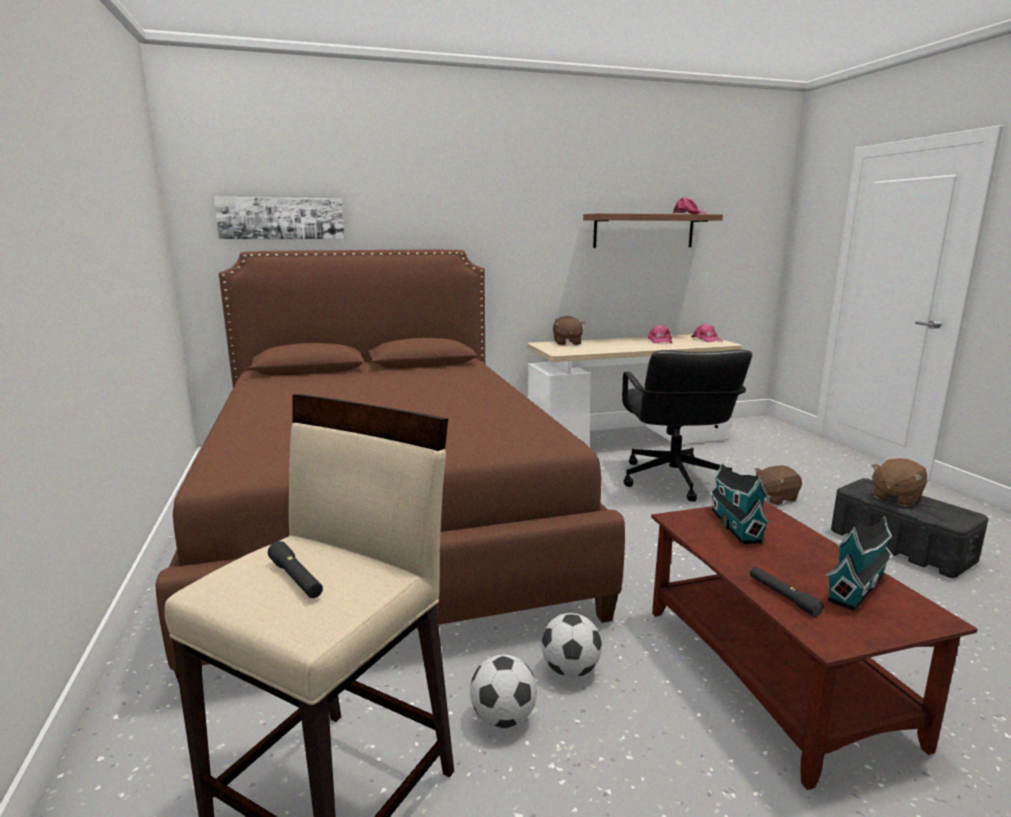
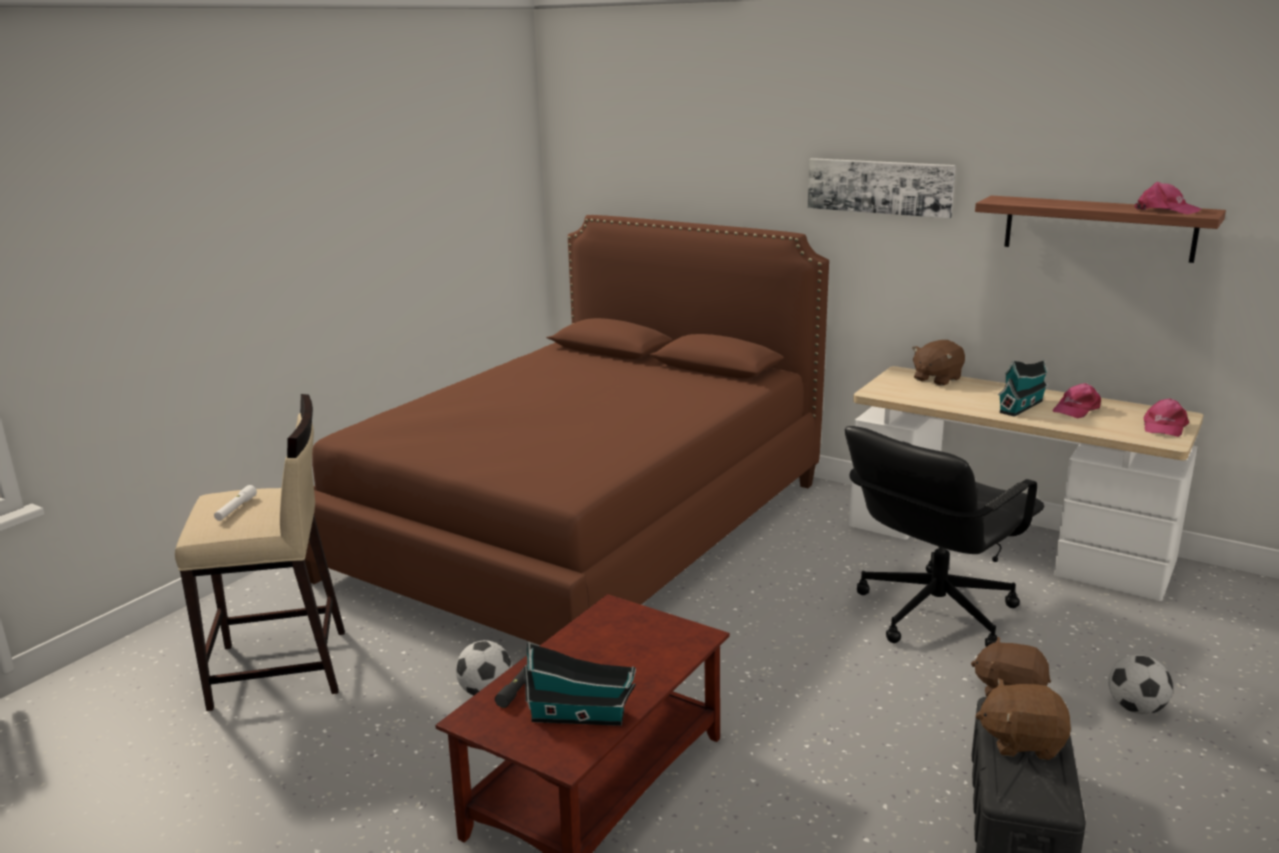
camera: 50 degrees right, 5 degrees up
(281, 218) = (631, 180): picture -> picture (879, 187)
(296, 578) = (236, 509): black flashlight -> white flashlight
(503, 718) = (403, 688): football -> football (1136, 708)
(734, 524) = (638, 634): toy house -> toy house (1022, 406)

